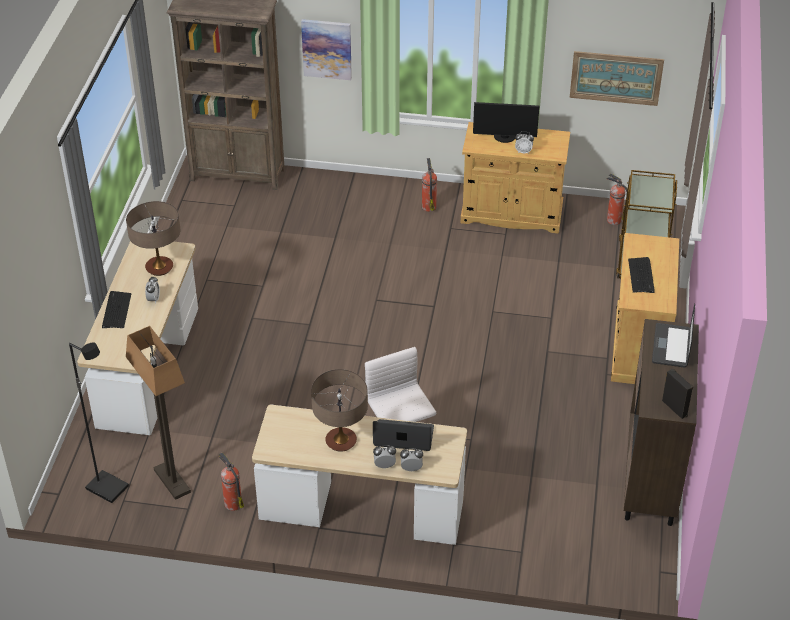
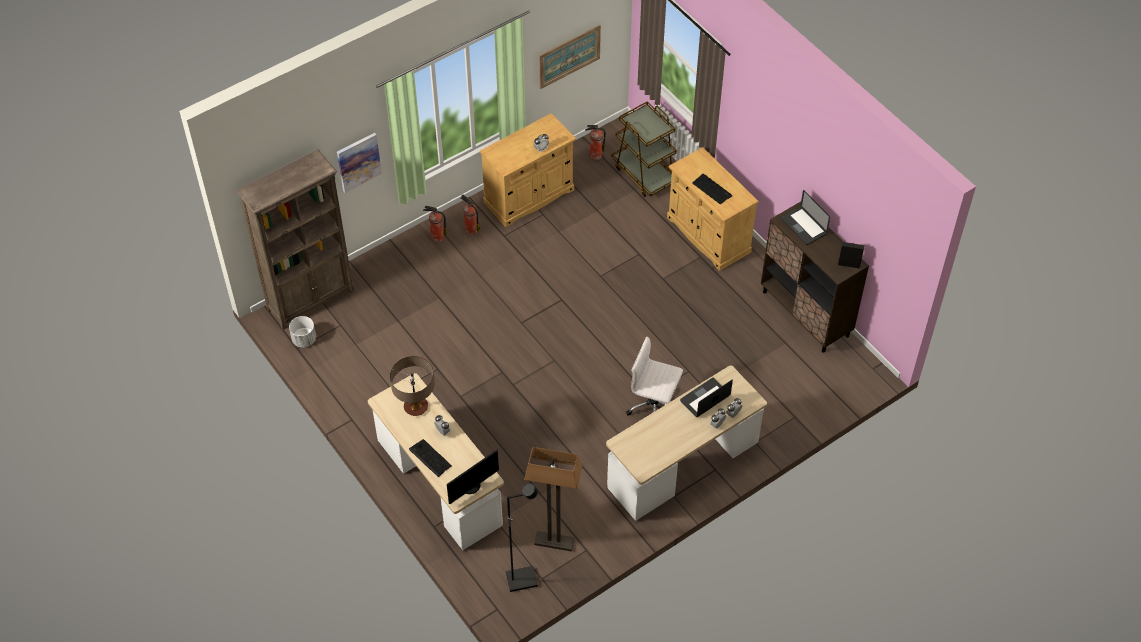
camera: 45 degrees left, 10 degrees up
(195, 197) = (304, 339): none -> white planter
(232, 503) = (607, 524): fire extinguisher -> fire extinguisher (436, 237)
(341, 441) = (675, 430): table lamp -> none
(504, 137) = (517, 146): monitor -> monitor (471, 486)

